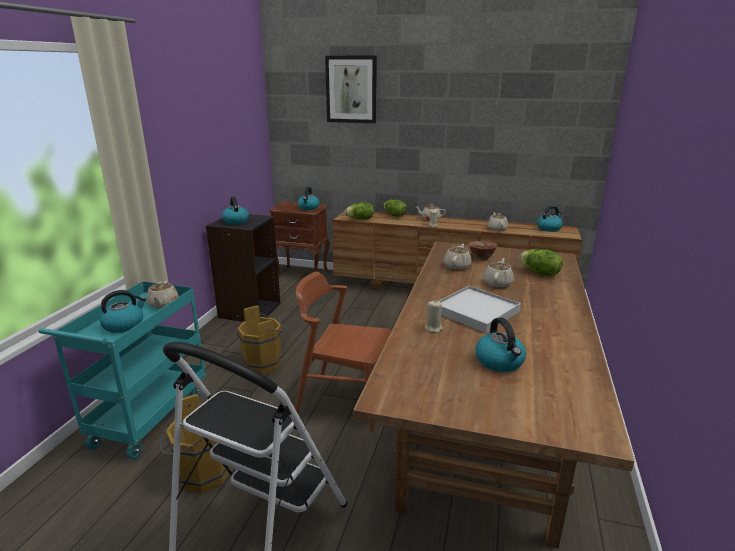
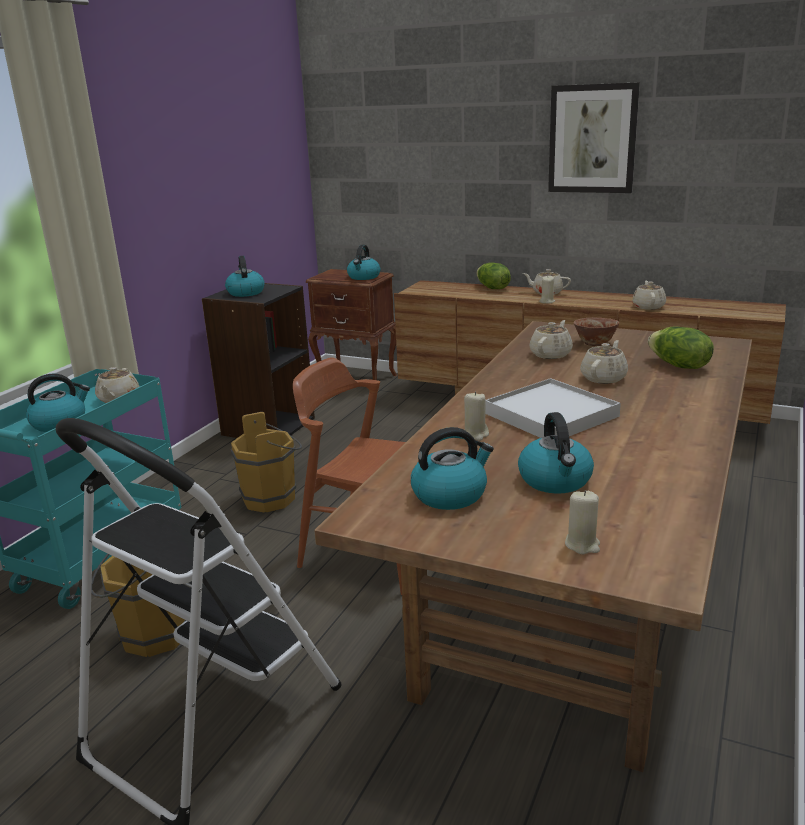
camera: 10 degrees right, 0 degrees up
(351, 89) = (427, 94): picture -> picture (592, 139)
(360, 219) = (438, 293): lettuce -> none
(537, 411) = (582, 544): none -> beige candle
(549, 228) = (736, 306): kettle -> kettle (450, 494)

